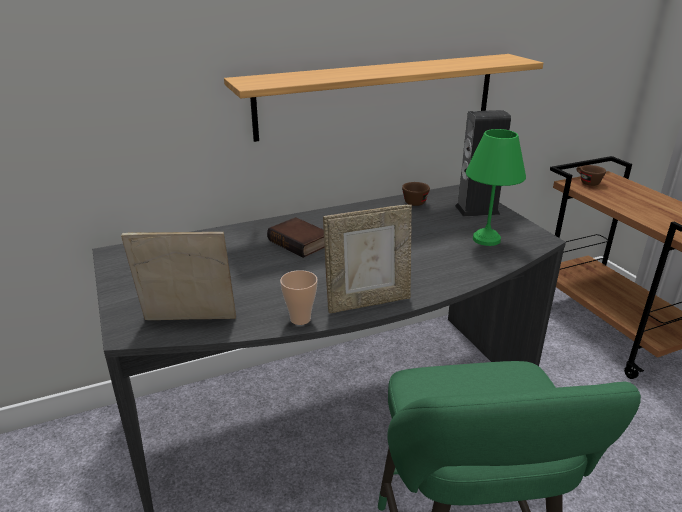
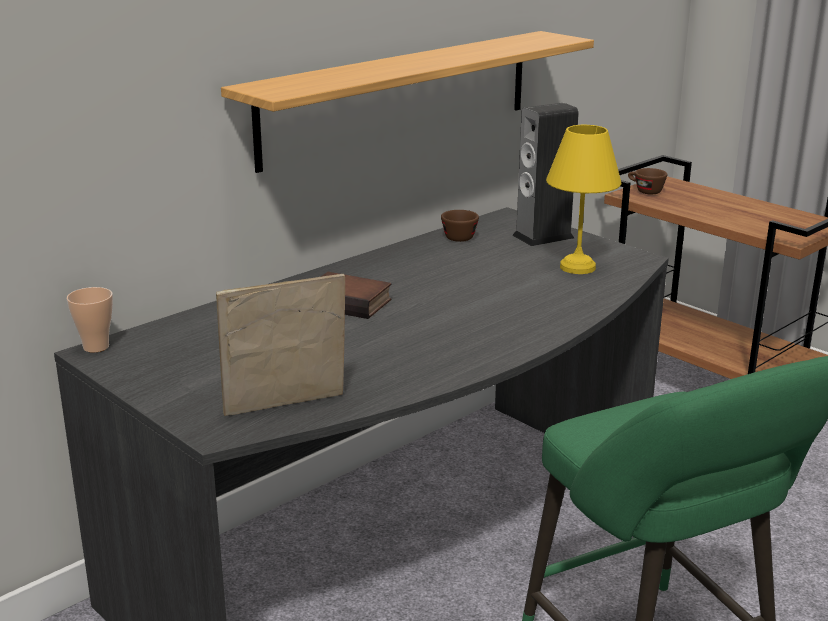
camera: 20 degrees left, 5 degrees down
(300, 319) = (423, 381): cup -> cup (96, 347)
(368, 302) = (489, 352): picture frame -> none
(485, 239) = (575, 267): green table lamp -> yellow table lamp

